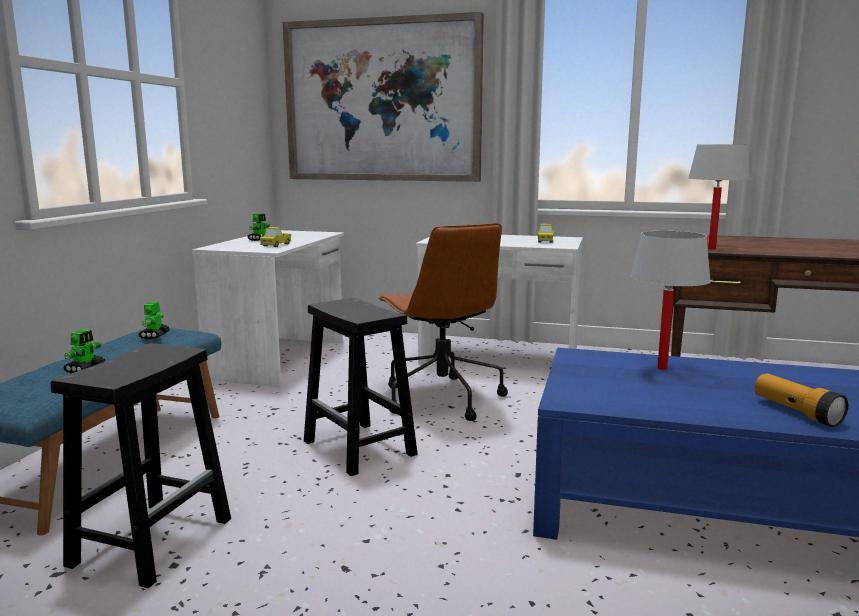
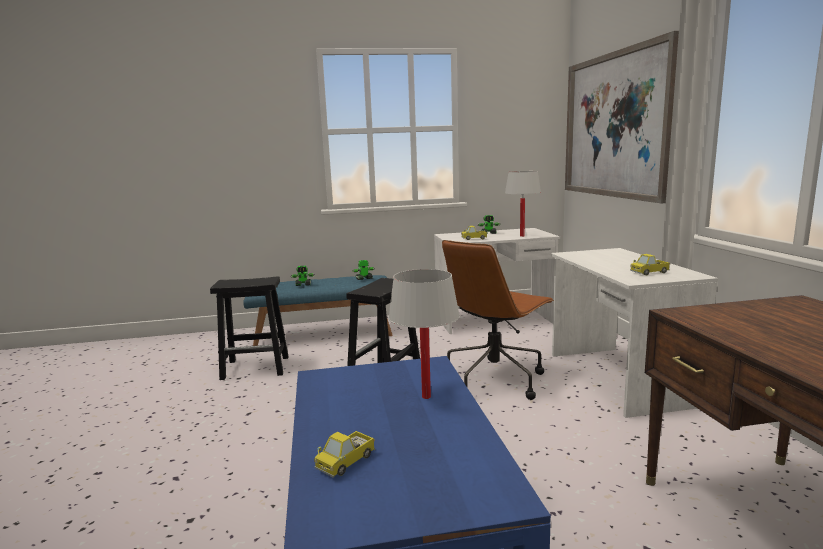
camera: 65 degrees right, 0 degrees up
(711, 249) = (706, 320): white table lamp -> white table lamp (522, 236)
(796, 412) = (346, 462): flashlight -> toy truck

